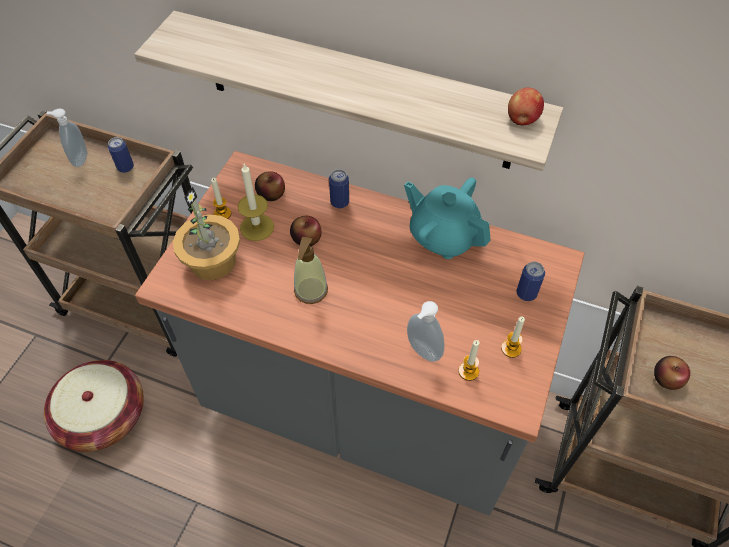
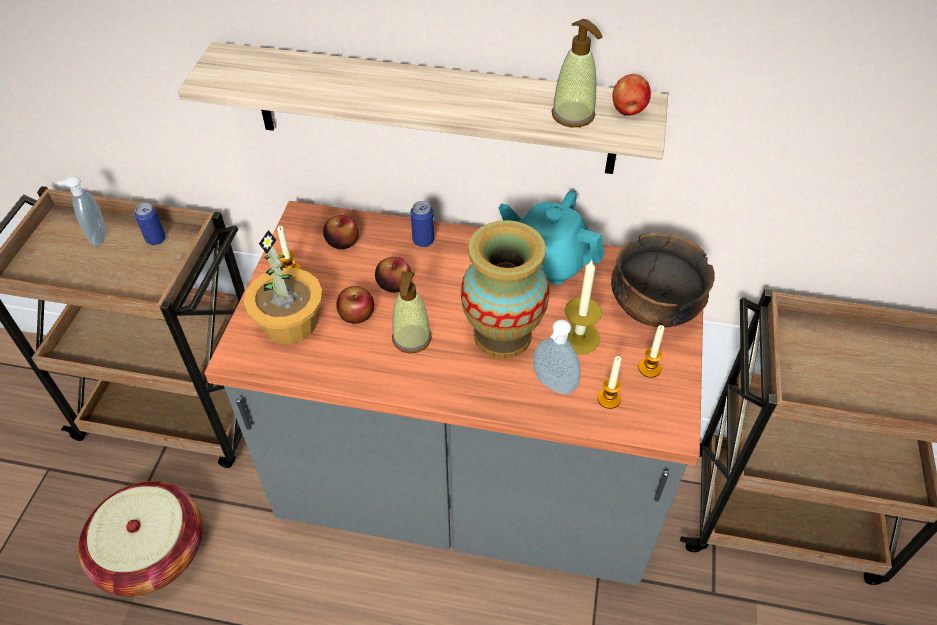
camera: 10 degrees left, 5 degrees down
(257, 227) = (334, 279): candle -> candle (578, 337)
(389, 299) = (502, 335): none -> vase
(470, 118) = (573, 115): none -> soap dispenser
(526, 293) = (652, 309): can -> bowl
(667, 378) = (817, 381): apple -> apple (356, 314)

